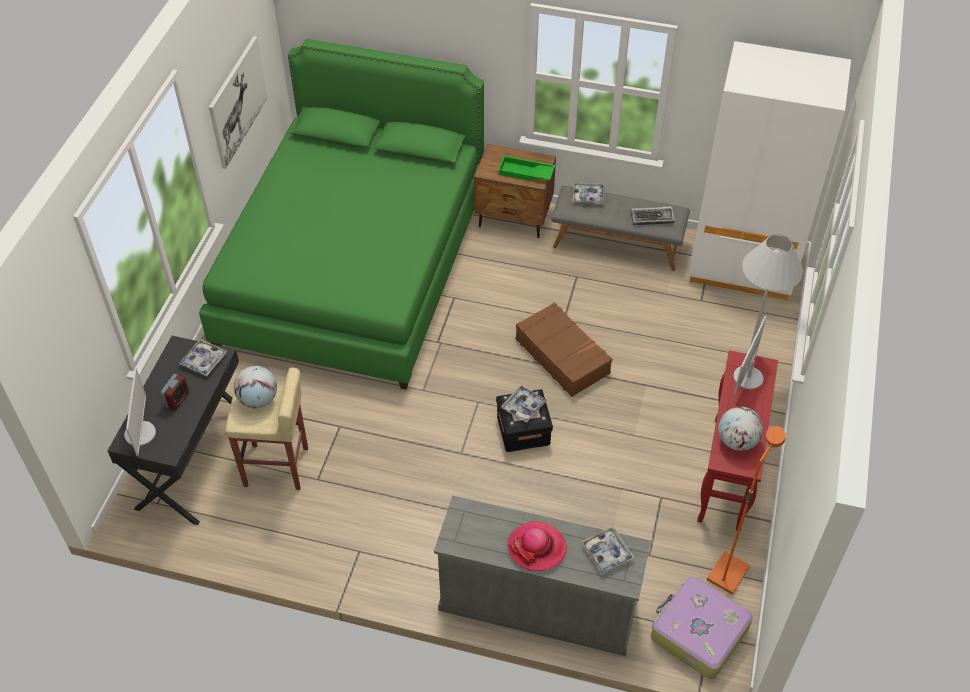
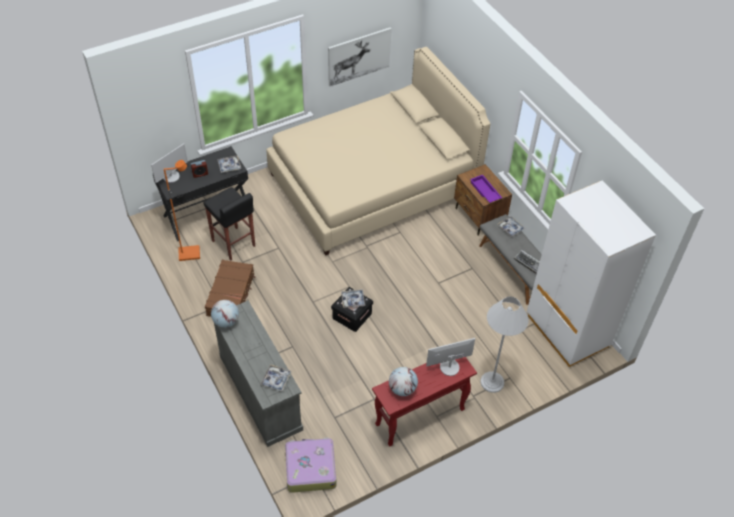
camera: 45 degrees right, 0 degrees up
(258, 399) = (230, 199): globe -> globe (226, 321)
(277, 467) = (233, 244): beige stool -> black stool
(354, 268) = (372, 184): green bed -> beige bed
(525, 173) = (484, 191): green tray -> purple tray
(536, 548) = (251, 351): hat -> none
(562, 356) = (415, 298): brown suitcase -> brown suitcase (231, 294)
(727, 573) = (358, 458): orange floor lamp -> orange floor lamp (189, 253)

